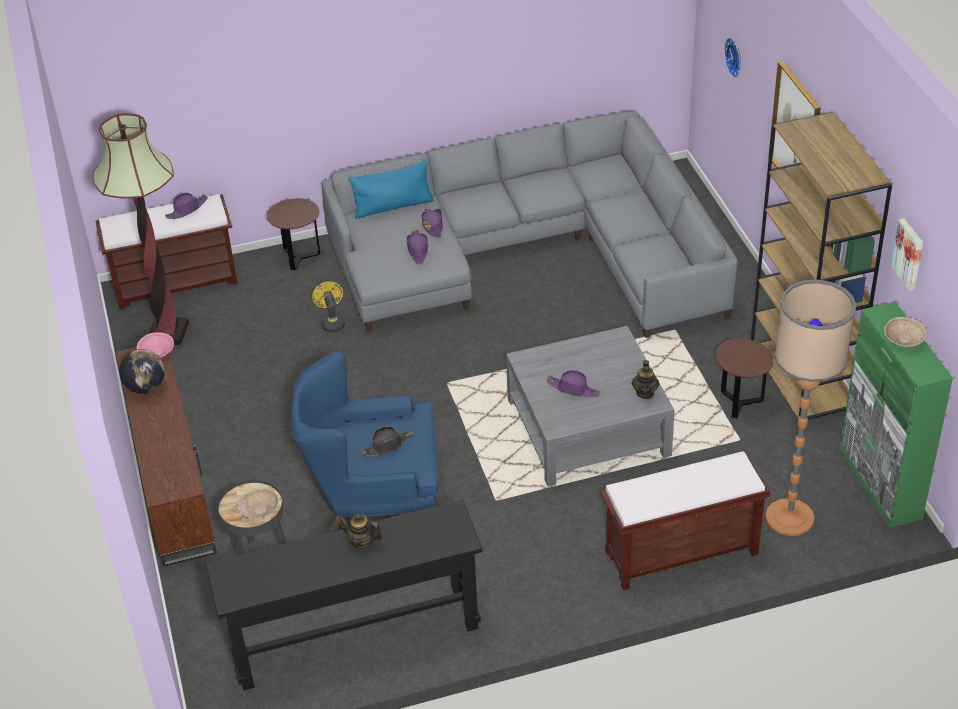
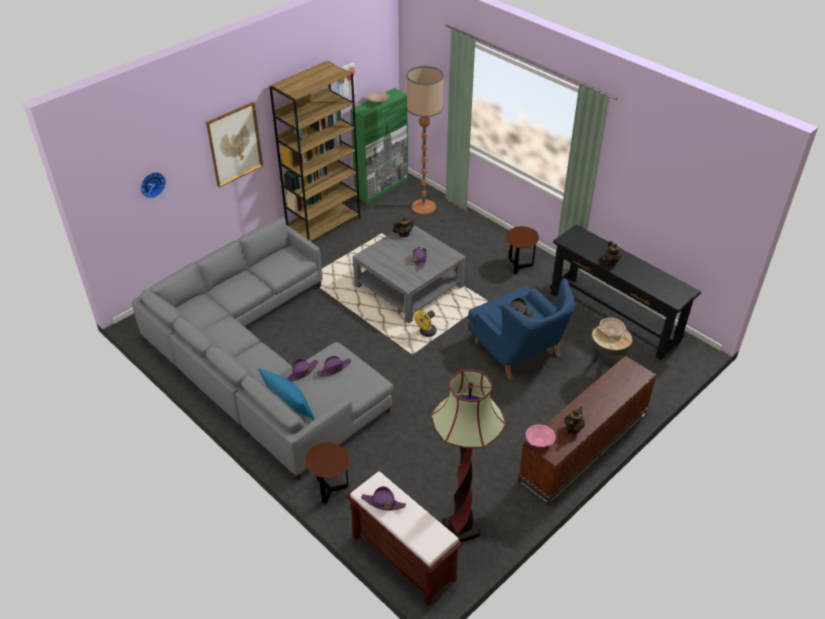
camera: 120 degrees left, 0 degrees up
(146, 387) = (573, 428): globe -> teapot
(332, 322) = (390, 435): yellow fan -> yellow fan (426, 333)
(680, 554) = (472, 232): brown bench -> none
(739, 403) = (354, 240): brown side table -> brown side table (519, 266)

